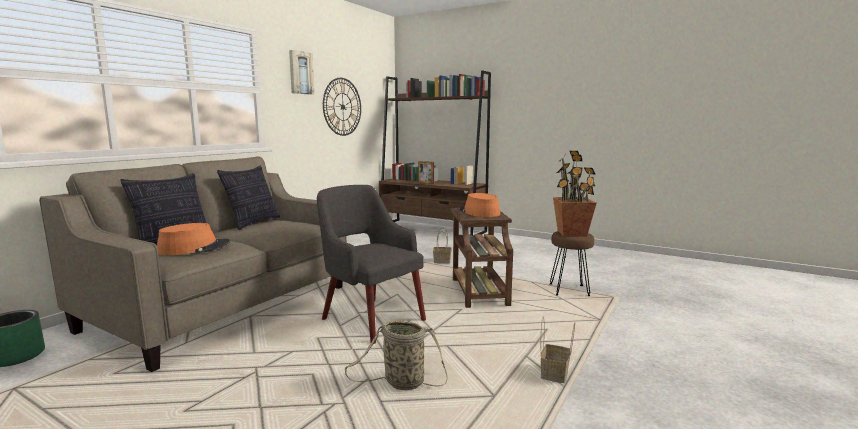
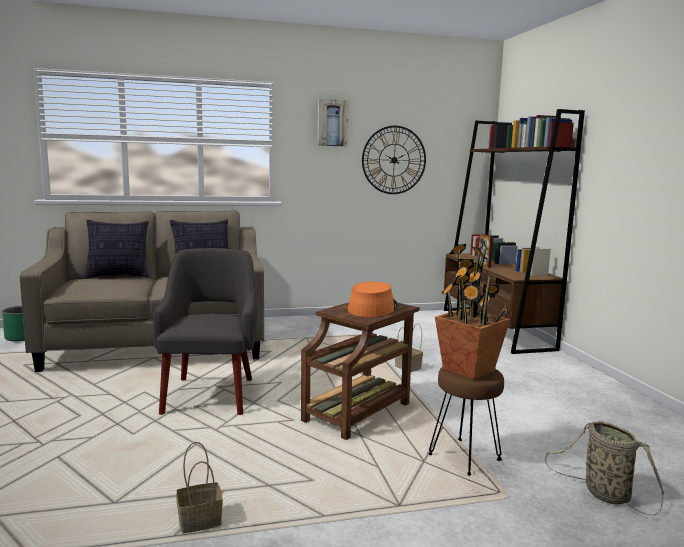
camera: 45 degrees right, 0 degrees up
(194, 248) = (101, 284): orange hat -> none
(401, 383) = (100, 453): basket -> basket (603, 493)

